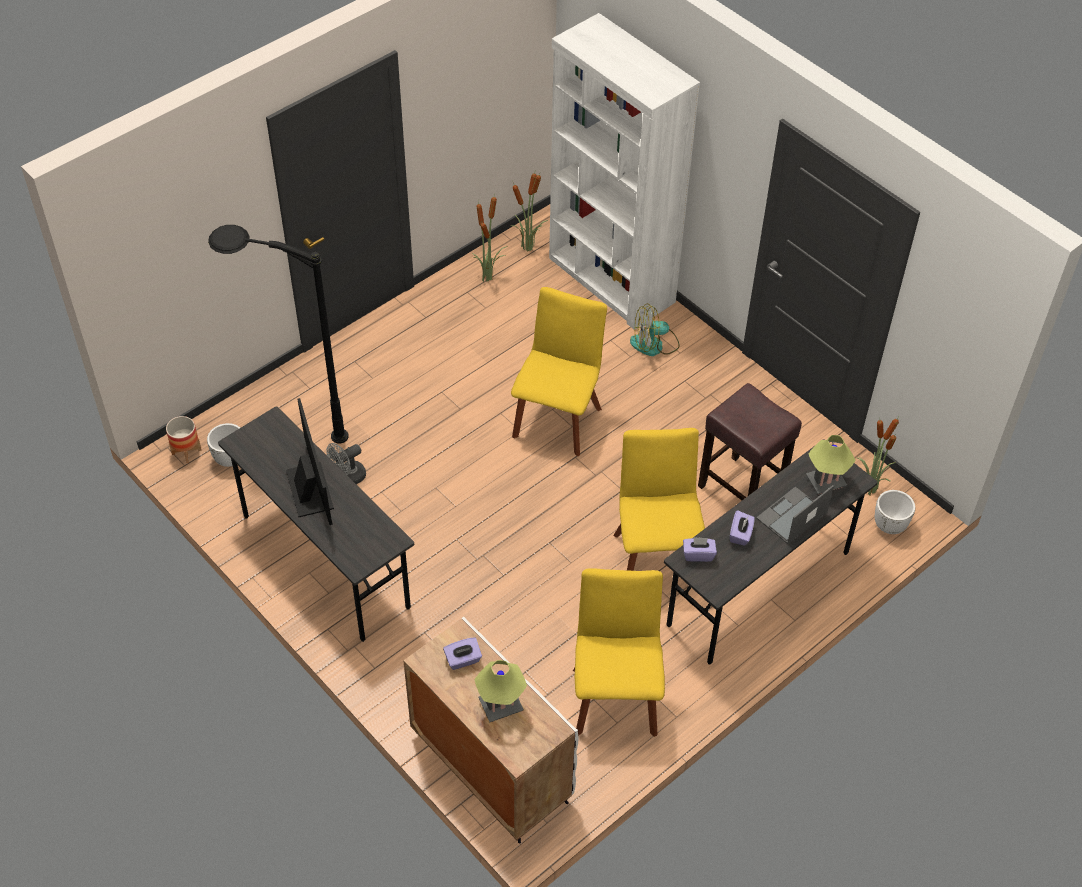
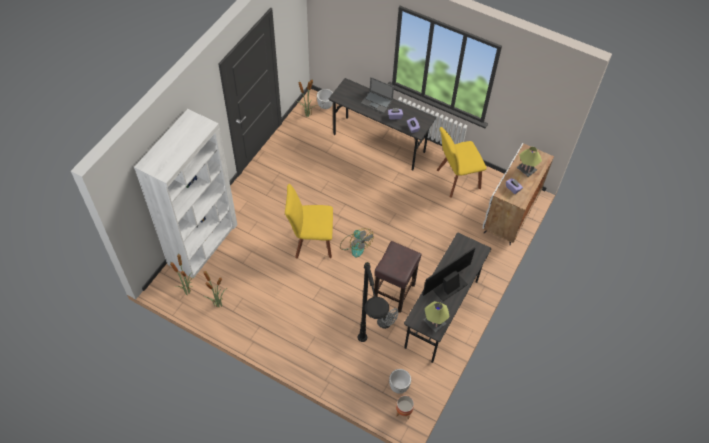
camera: 110 degrees left, 5 degrees up
(654, 344) = (245, 213): fan -> fan (355, 245)
(655, 555) = (377, 182): yellow chair -> none
(742, 490) = (327, 159): brown stool -> brown stool (394, 292)
(825, 481) = (352, 94): table lamp -> table lamp (434, 322)

